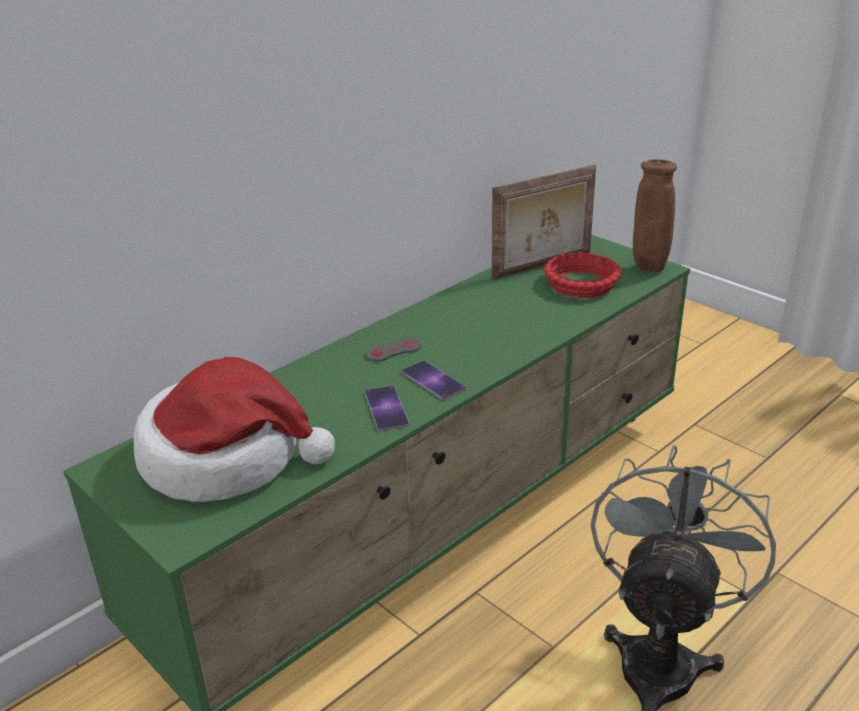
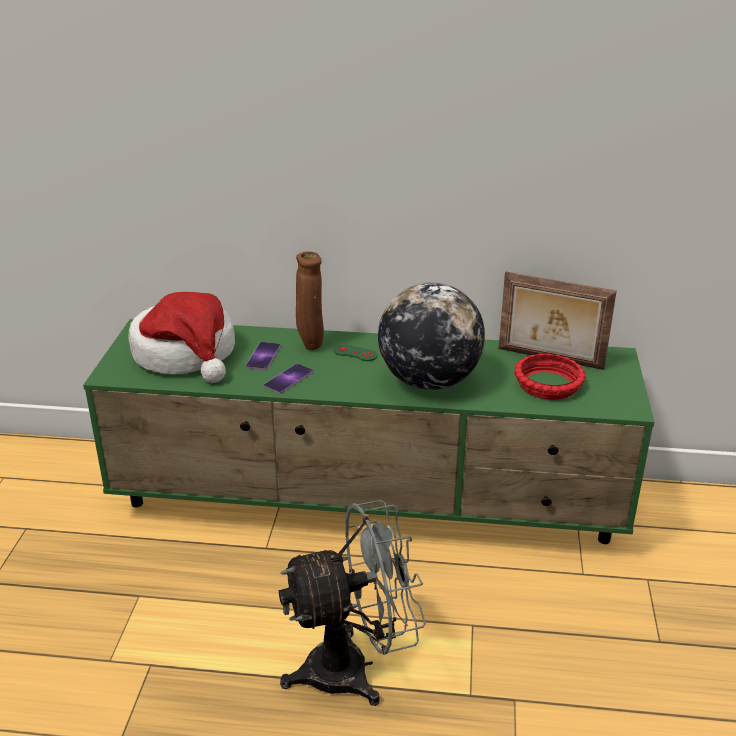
camera: 50 degrees right, 0 degrees up
(393, 350) = (355, 353): grey game controller -> green game controller
(433, 380) = (339, 381): phone -> phone (263, 356)
(502, 334) = (429, 381): none -> globe
(648, 269) = (618, 404): brown vase -> brown vase (310, 345)

